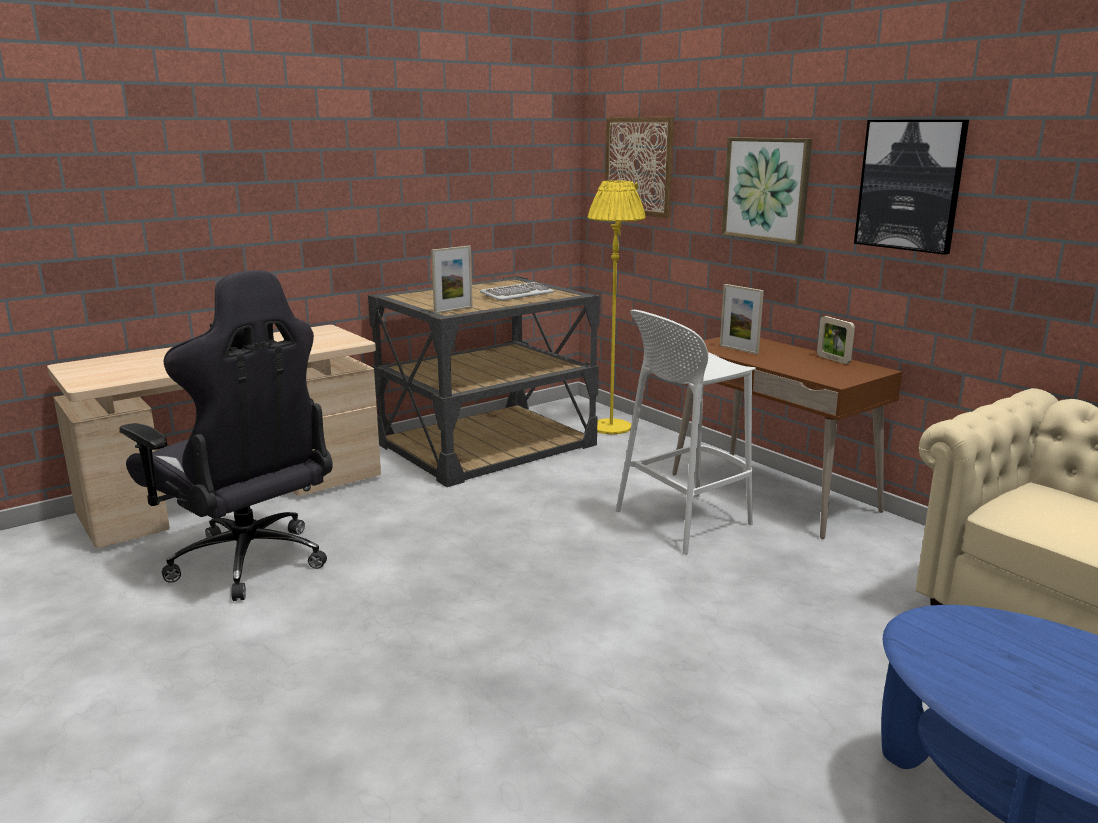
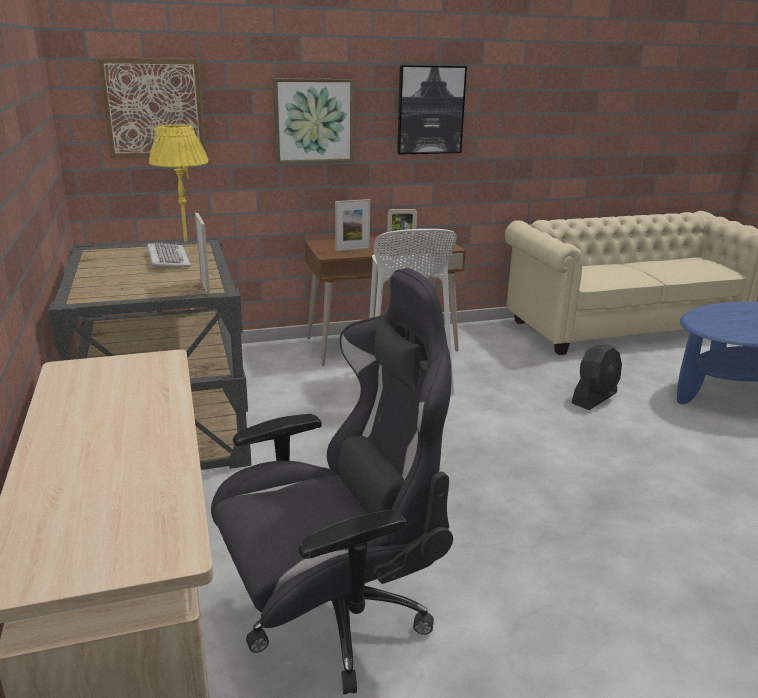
camera: 70 degrees left, 5 degrees up
(802, 662) = (594, 398): none -> black fan

